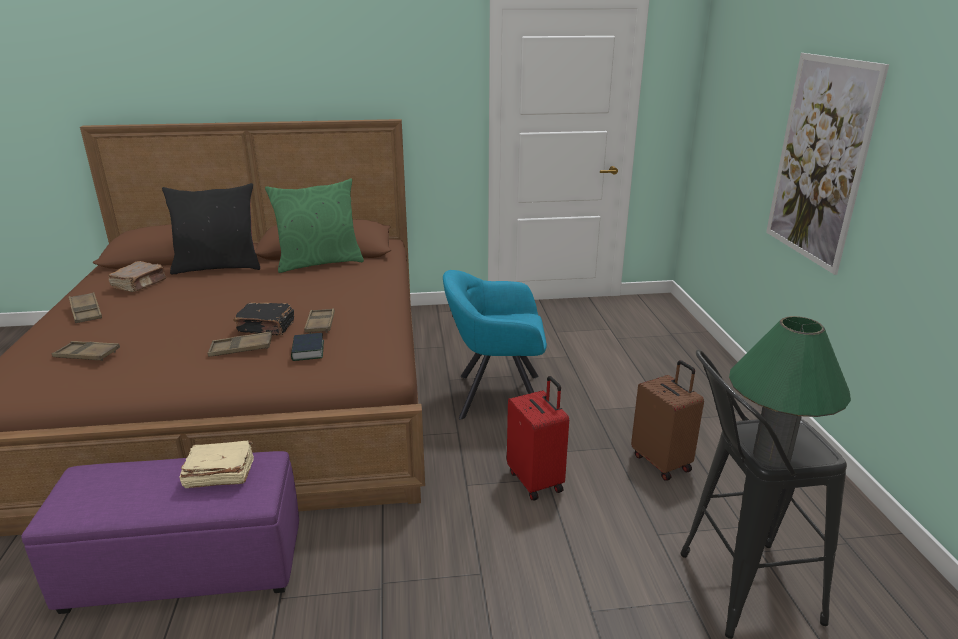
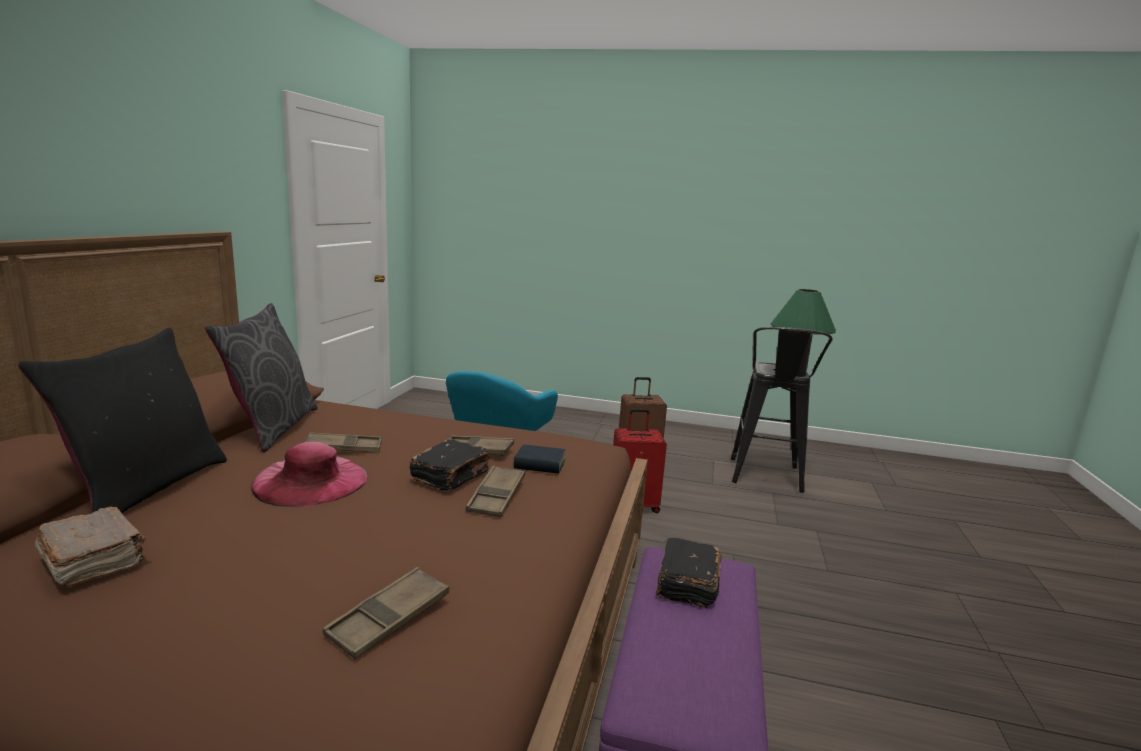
camera: 70 degrees left, 10 degrees down
(86, 311) = (148, 626): brown tray -> brown tray (344, 448)
(219, 474) = (686, 584): beige book -> black book
(242, 294) = (310, 480): none -> pink hat
(319, 262) = (272, 428): green pillow -> grey pillow
(819, 160) = (599, 236): picture -> none

